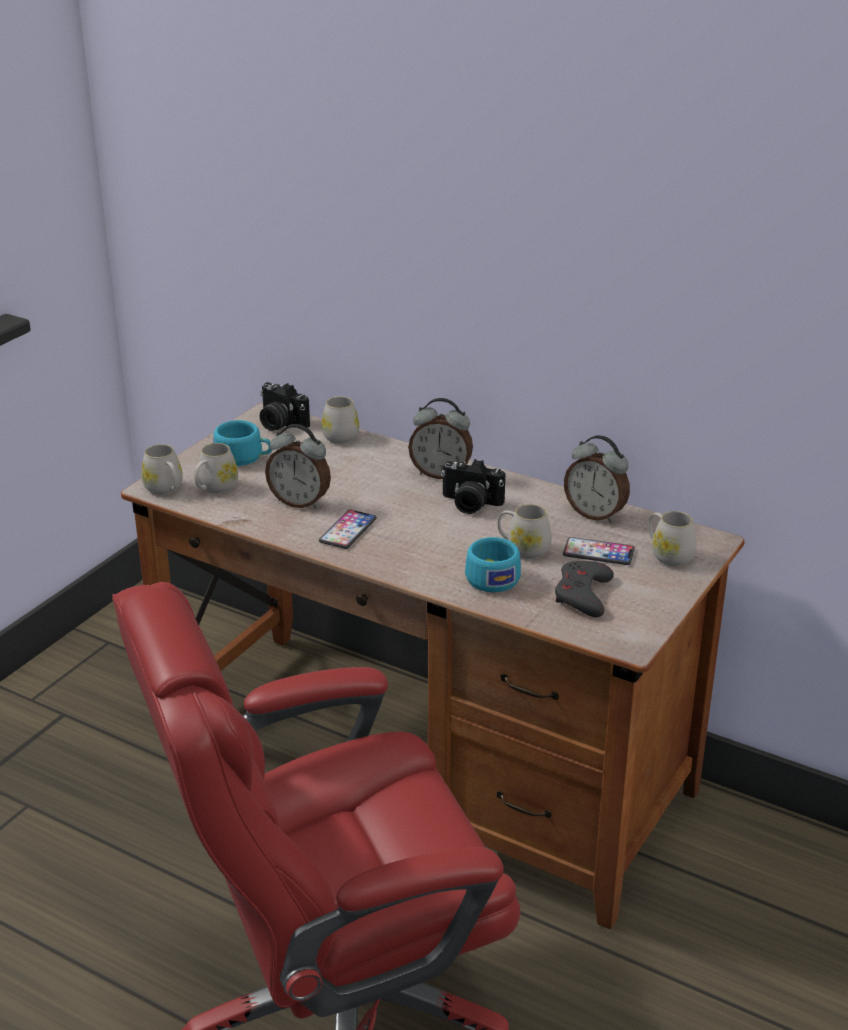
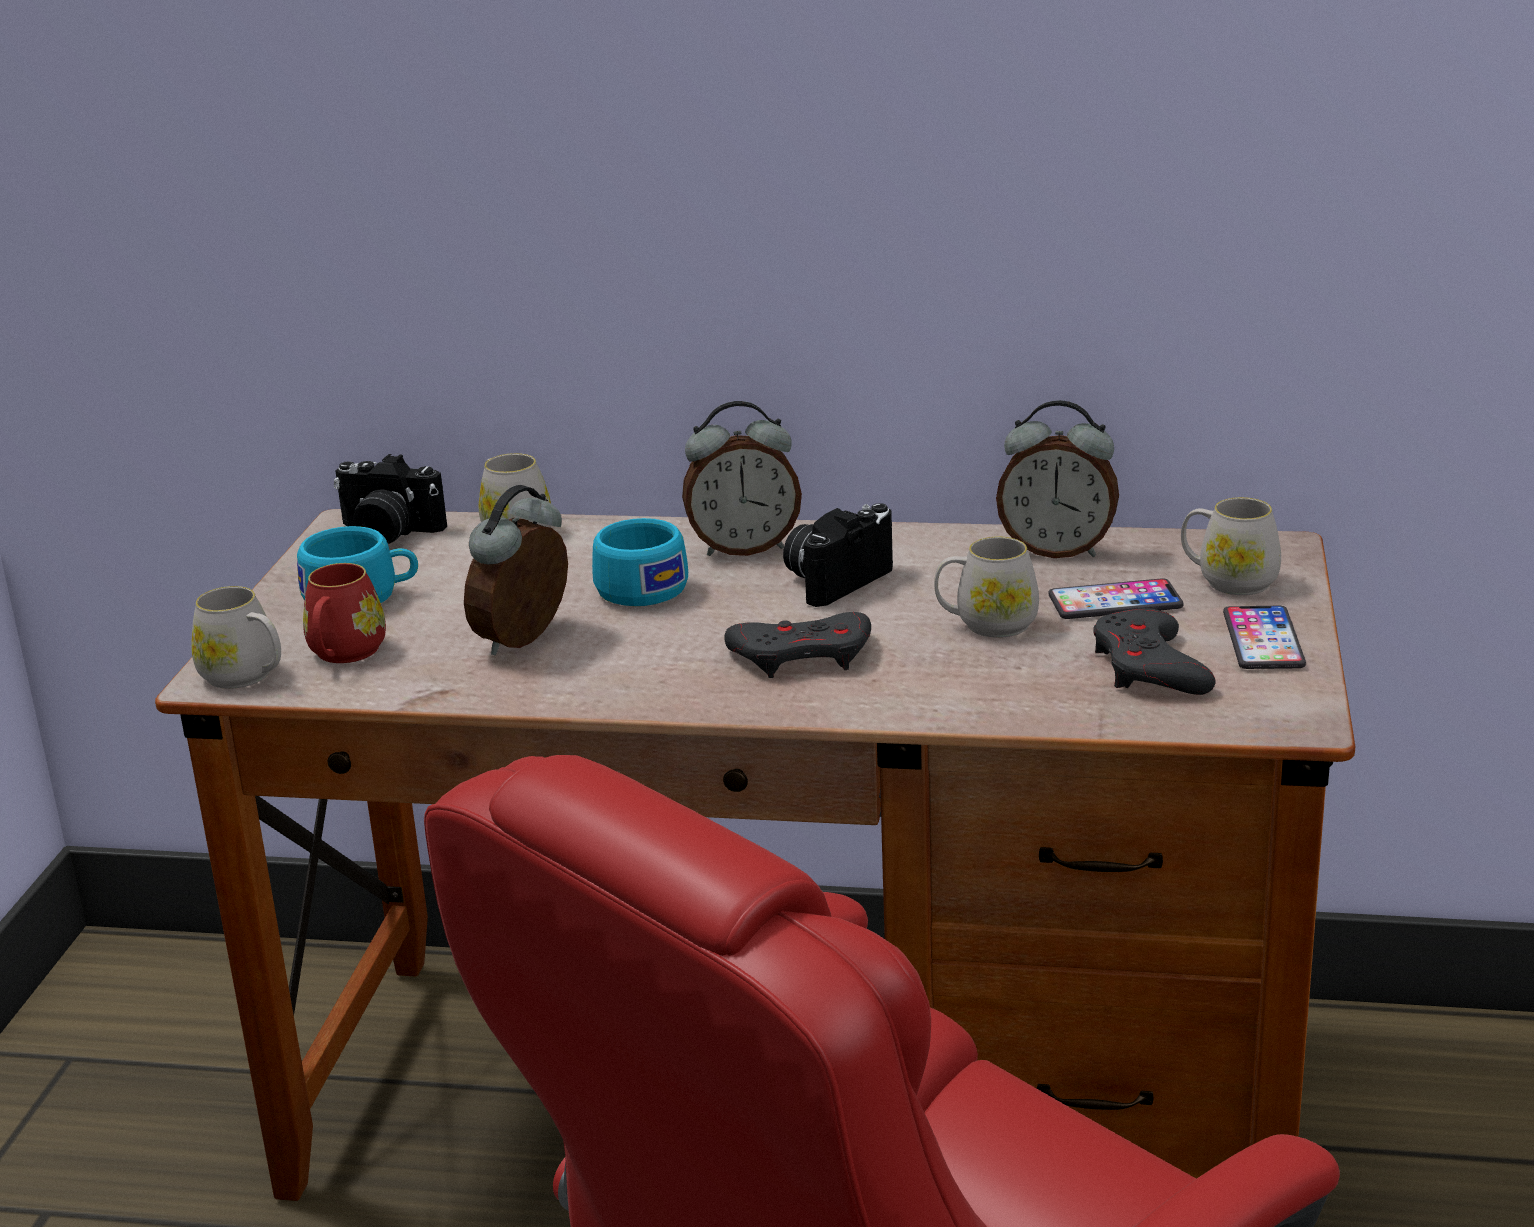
camera: 20 degrees left, 5 degrees down
(215, 488) = (343, 654): white mug -> red mug
(300, 502) = (526, 641): alarm clock -> alarm clock turned 120 degrees clockwise
(348, 530) = (653, 665): phone -> phone (1263, 640)
(420, 543) = (802, 656): none -> grey game controller
(470, 504) = (834, 580): camera -> camera turned 135 degrees clockwise
(490, 576) = (968, 676): turquoise cup -> turquoise cup (635, 587)

